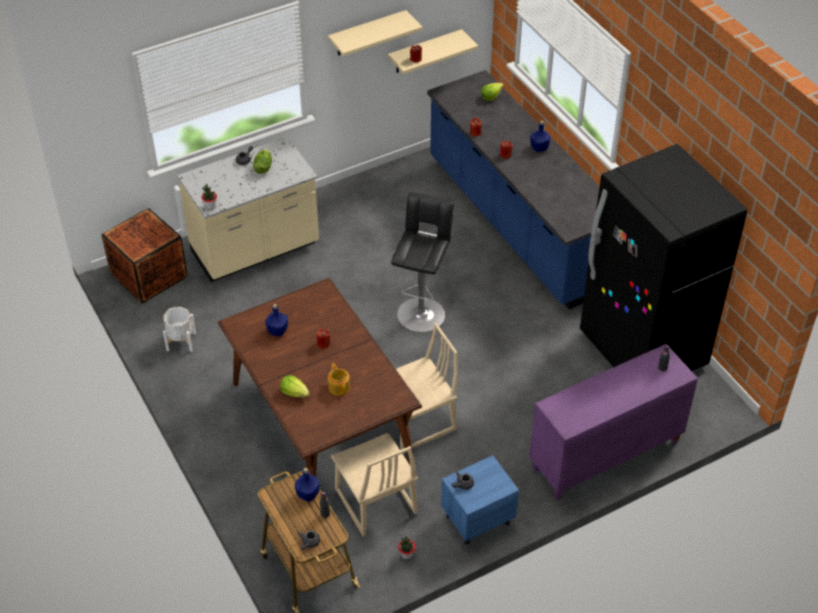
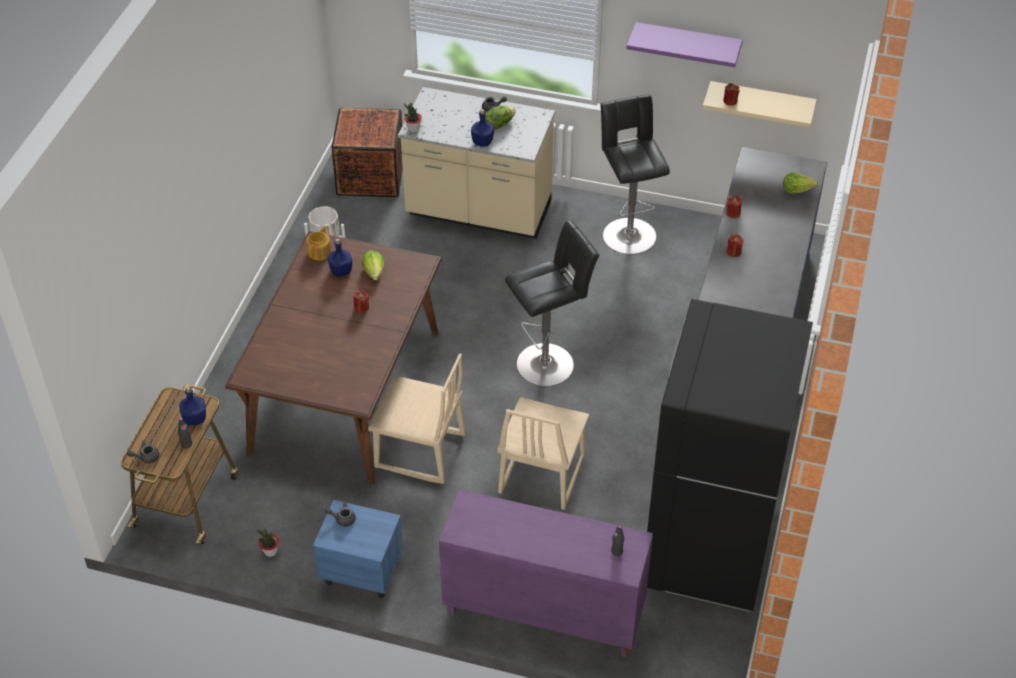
camera: 45 degrees right, 0 degrees up
(295, 392) = (287, 330): lettuce -> lettuce (374, 272)
(339, 386) = (326, 351): teapot -> teapot (320, 252)
(366, 201) = (627, 233): none -> black stool
(367, 33) = (687, 44): beige shelf -> purple shelf
(375, 502) = (302, 489): beige chair -> beige chair (540, 474)
(539, 148) = (776, 267): blue bottle -> blue bottle (482, 142)

